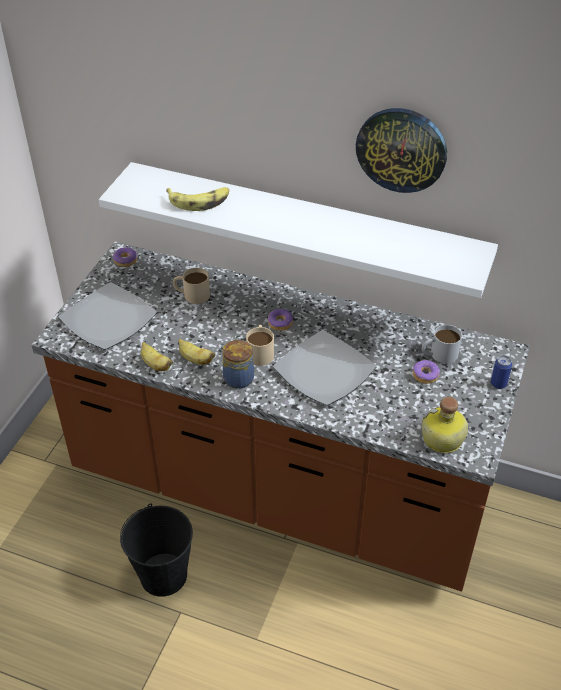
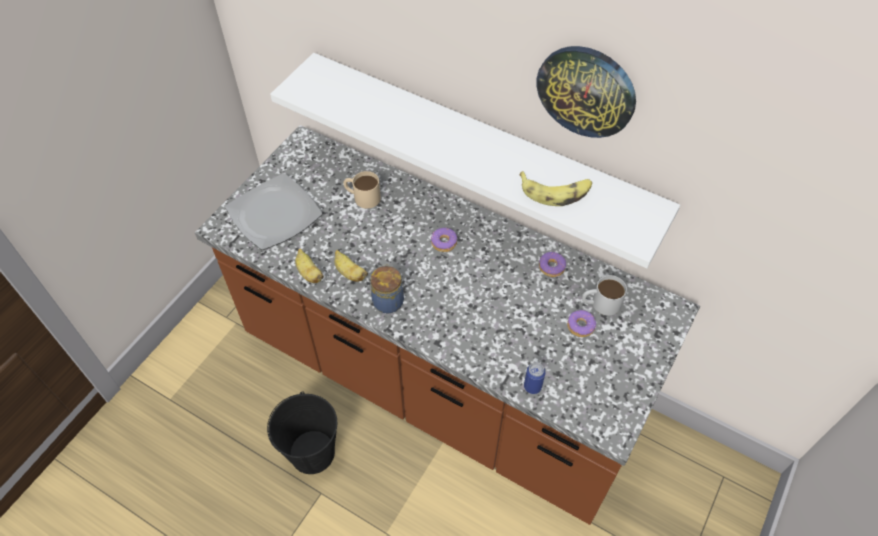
camera: 10 degrees right, 10 degrees up
(126, 260) = (305, 148): donut -> donut (552, 267)
(199, 201) = (372, 109): banana -> banana (555, 191)
(260, 351) = (417, 273): beige mug -> none
(324, 372) = (476, 306): plate -> none
(442, 439) = (581, 406): bottle -> none
(498, 384) = (656, 348): can -> can (532, 386)

